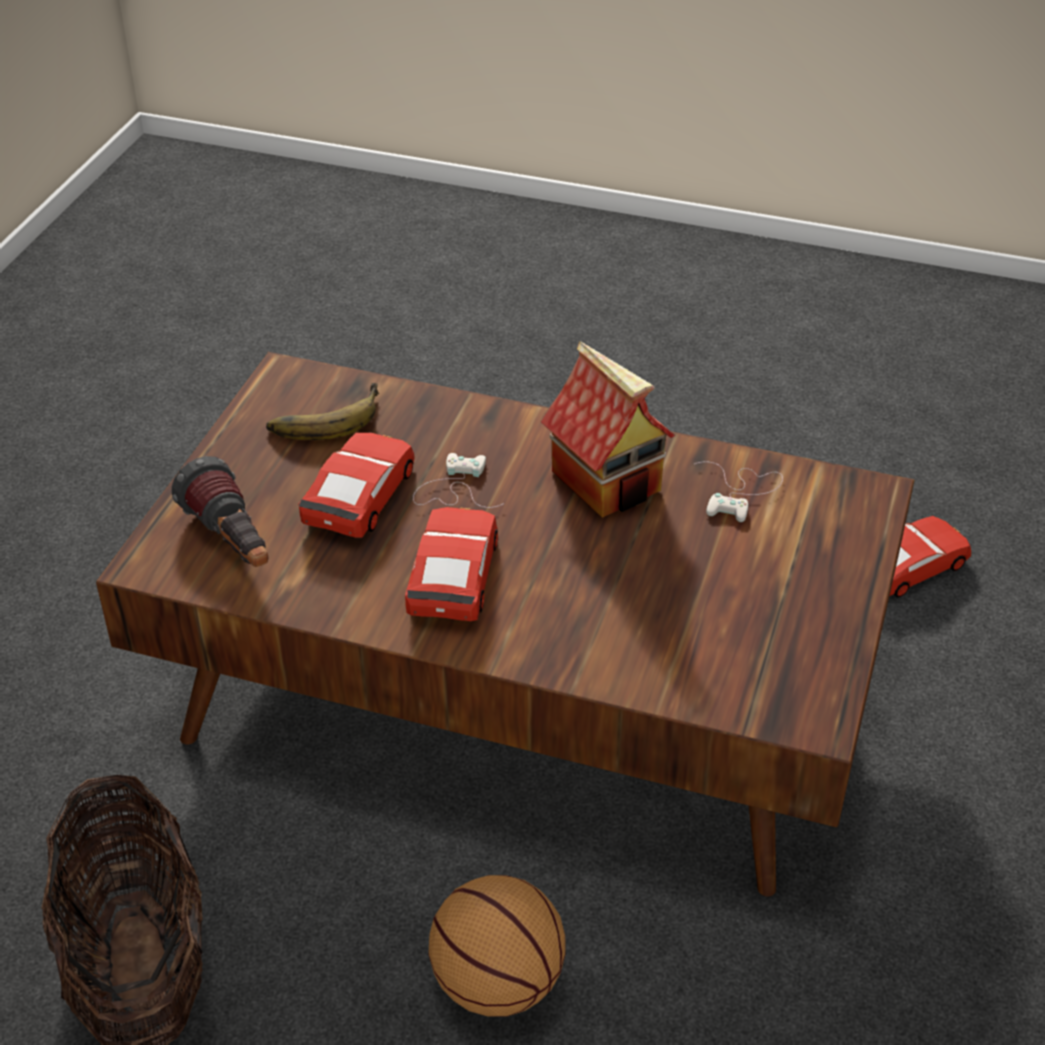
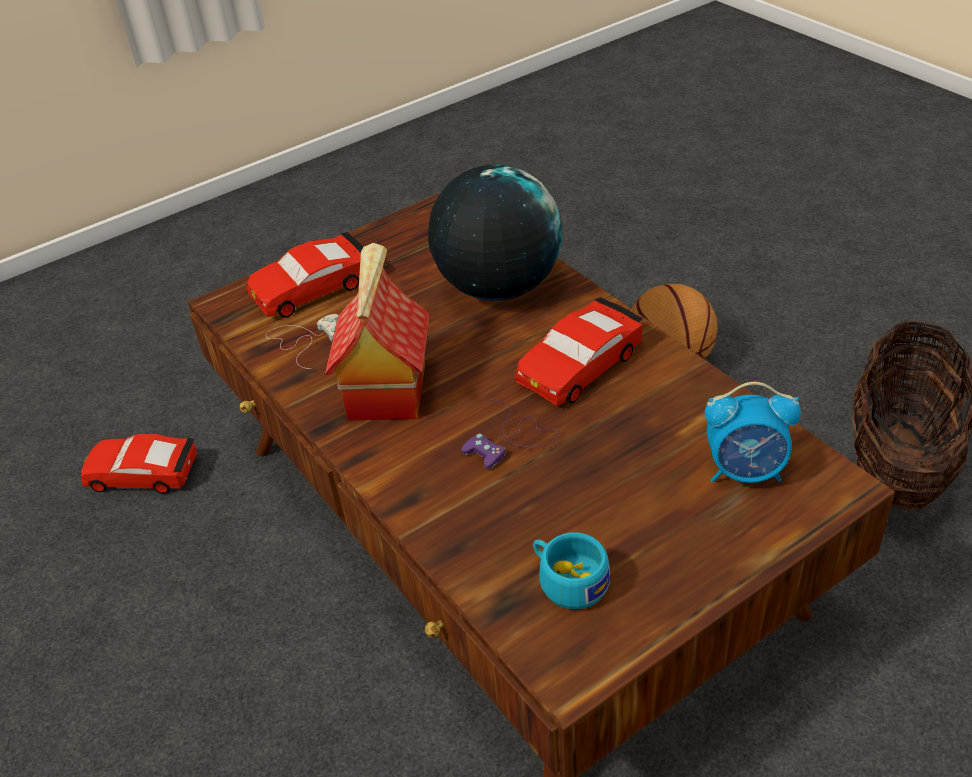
camera: 140 degrees left, 0 degrees up
(232, 543) = (746, 471): flashlight -> alarm clock
(324, 417) = (567, 580): banana -> turquoise cup
(359, 497) = (600, 467): red toy car -> red toy car (311, 288)
(454, 488) = (511, 439): white game controller -> purple game controller
(622, 629) = (498, 287): none -> globe

